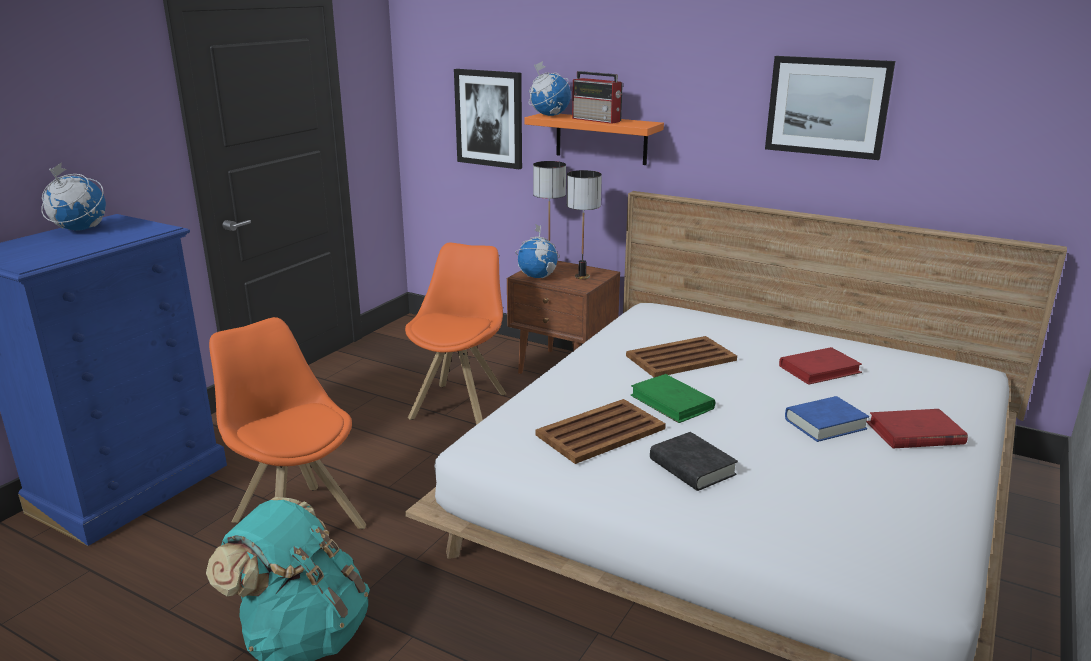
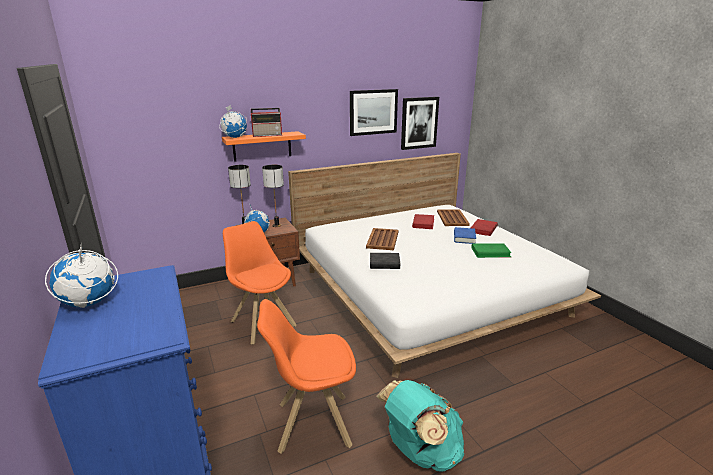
camera: 55 degrees left, 0 degrees up
(489, 118) = (179, 147): picture -> picture (419, 123)
(599, 432) = (428, 276): brown tray -> brown tray (452, 218)
(672, 402) = (419, 254): green book -> green book (490, 252)
(692, 467) = (474, 269): black book -> black book (384, 264)

